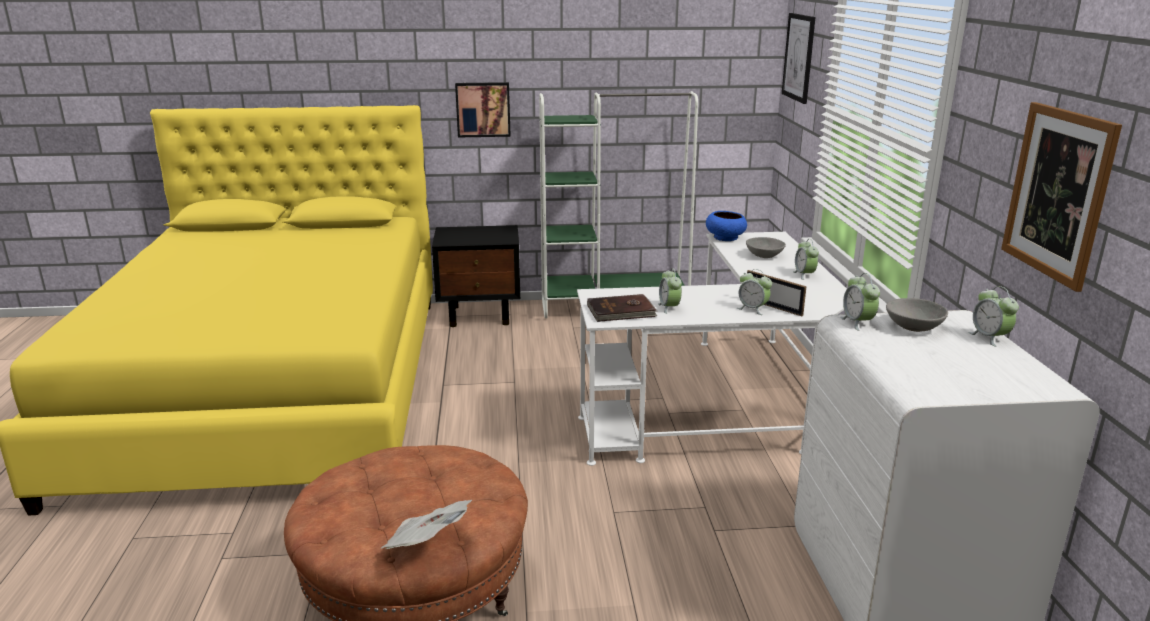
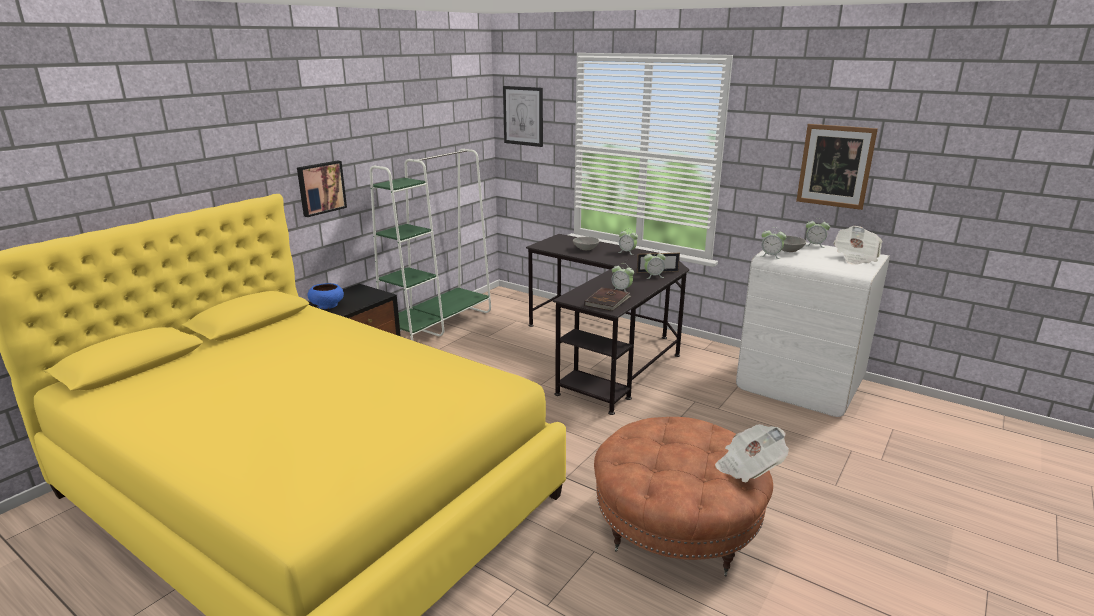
camera: 50 degrees left, 0 degrees up
(725, 237) = (542, 245): blue bowl -> blue bowl (327, 305)
(727, 406) = (607, 351): white desk -> black desk
(997, 376) = (855, 258): none -> newspaper

